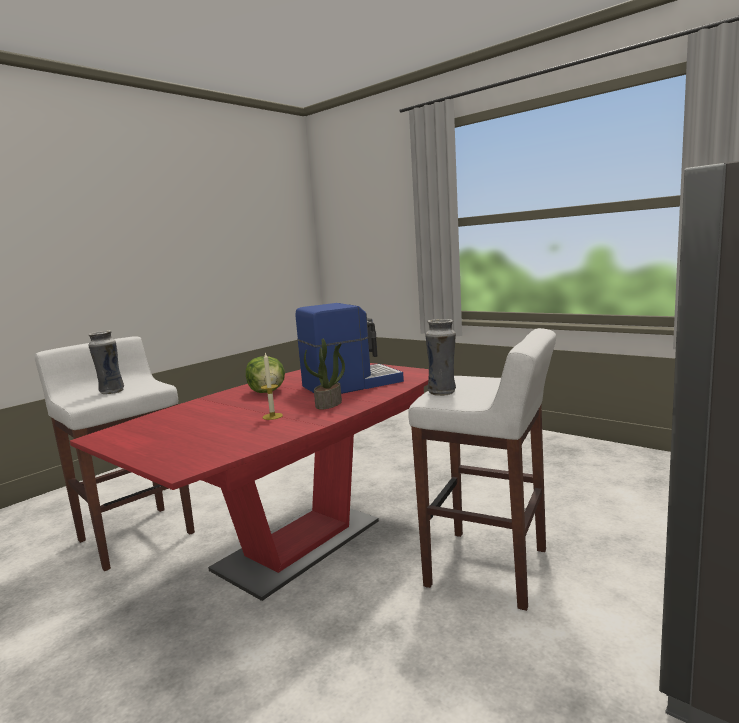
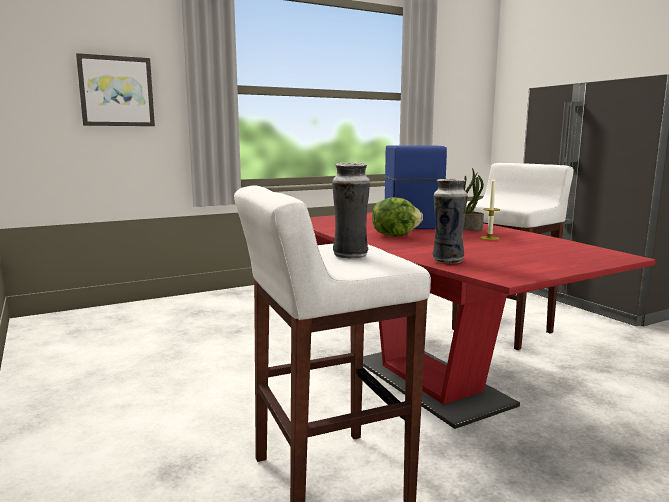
camera: 70 degrees left, 0 degrees up
(379, 235) = (116, 91): none -> picture
(442, 392) = (509, 205): vase -> vase (447, 260)

